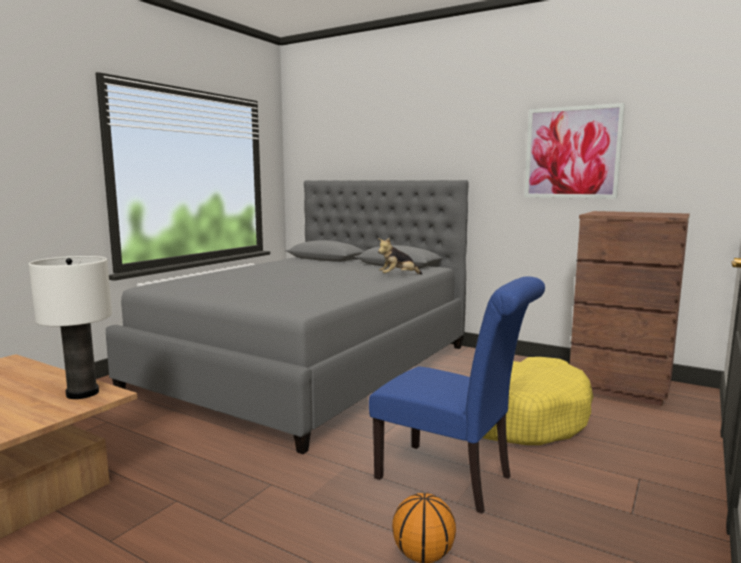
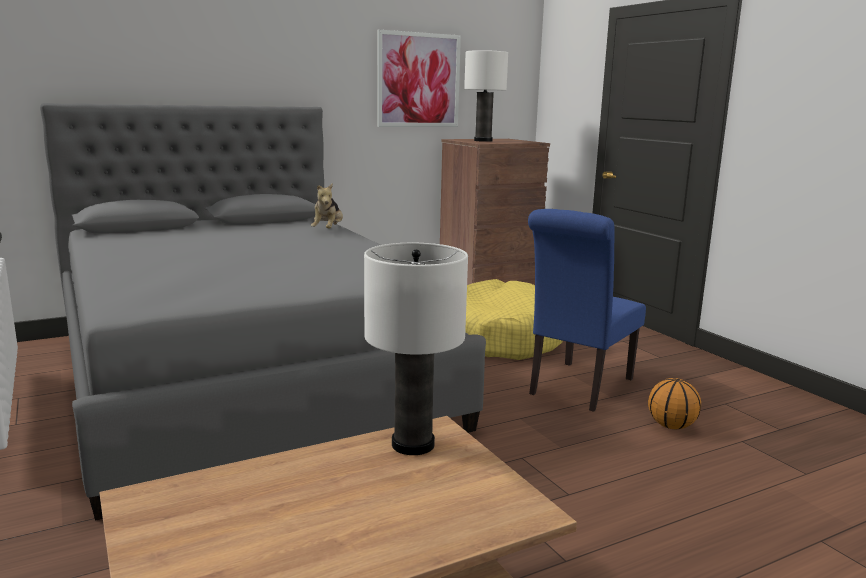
camera: 60 degrees left, 5 degrees up
(451, 479) = (577, 388): blue chair -> blue chair turned 150 degrees clockwise
(618, 213) = (483, 141): none -> white table lamp

